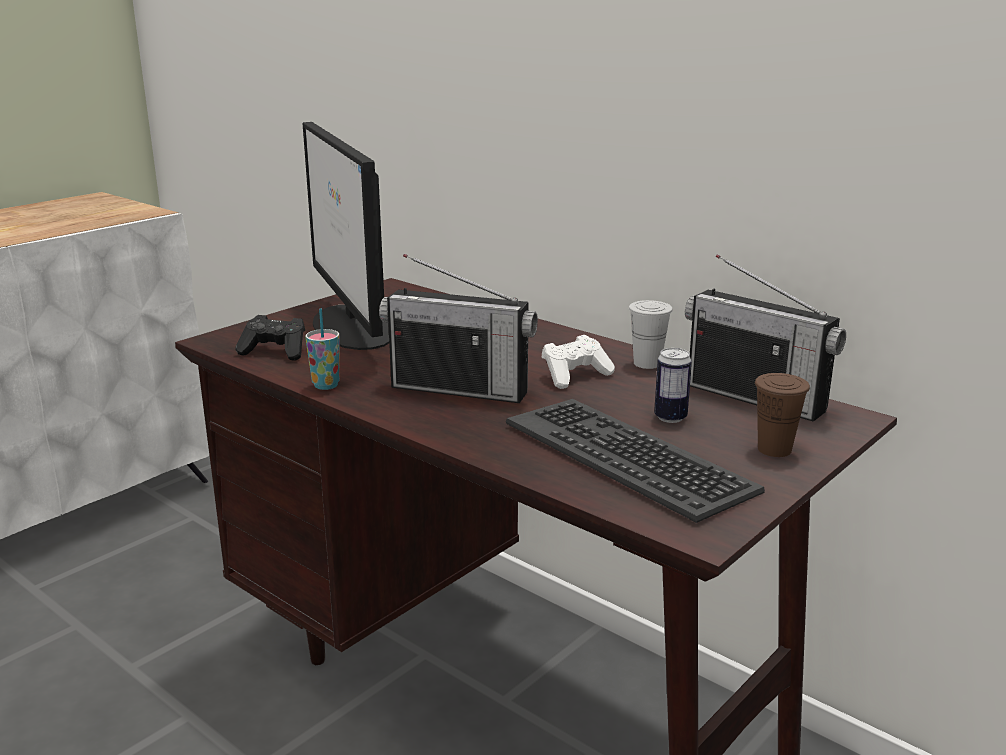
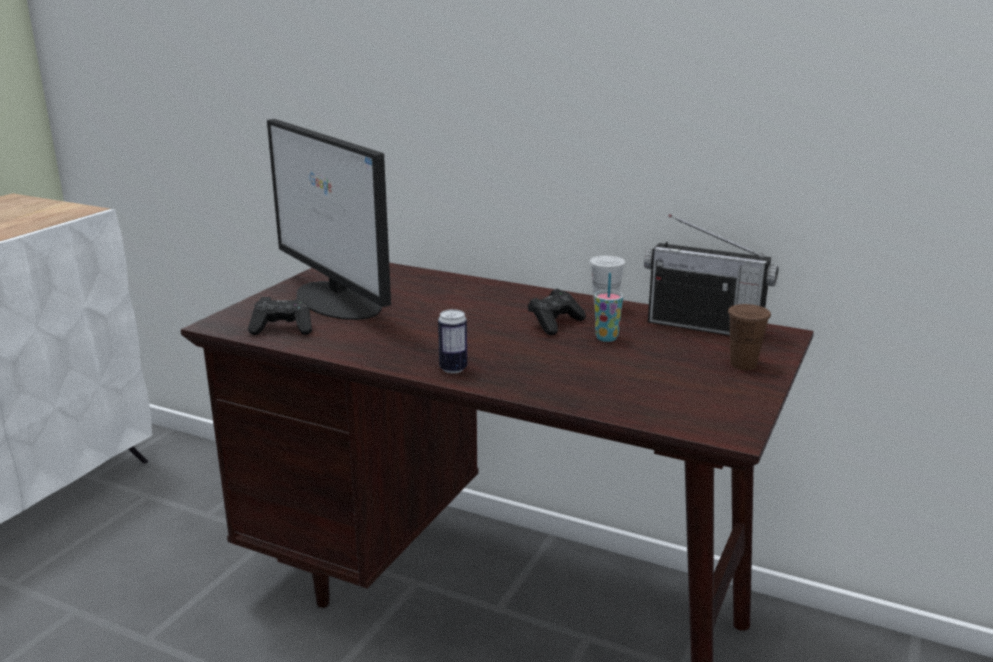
camera: 15 degrees left, 0 degrees up
(326, 385) = (351, 353): cup -> cup (606, 338)
(460, 389) = (469, 344): radio -> none
(575, 376) = (555, 324): white game controller -> black game controller
(628, 456) = (639, 383): keyboard -> none
(670, 417) = (651, 349): can -> can (453, 369)

